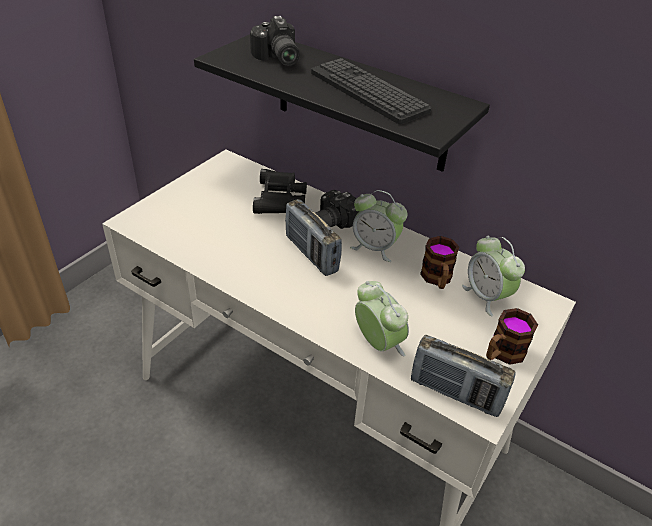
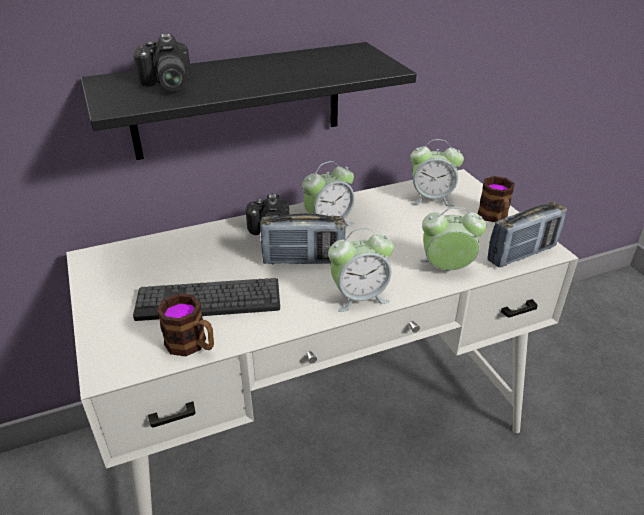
camera: 55 degrees left, 5 degrees down
(276, 59) = (165, 84): camera -> camera turned 60 degrees clockwise
(280, 198) = (199, 247): black binoculars -> none
(290, 303) = (359, 297): none -> alarm clock
(368, 91) = (291, 69): keyboard -> keyboard (208, 300)
(437, 279) = (395, 211): mug -> mug (192, 345)

